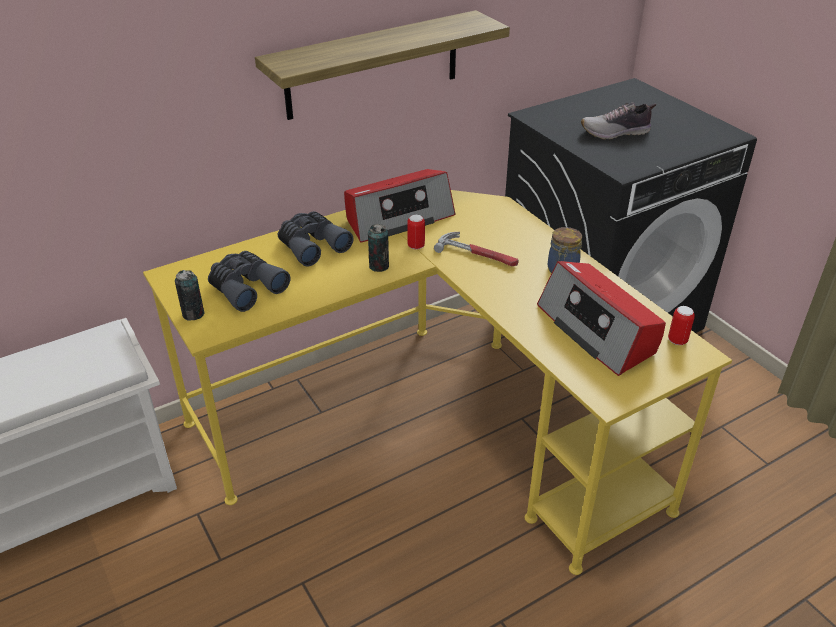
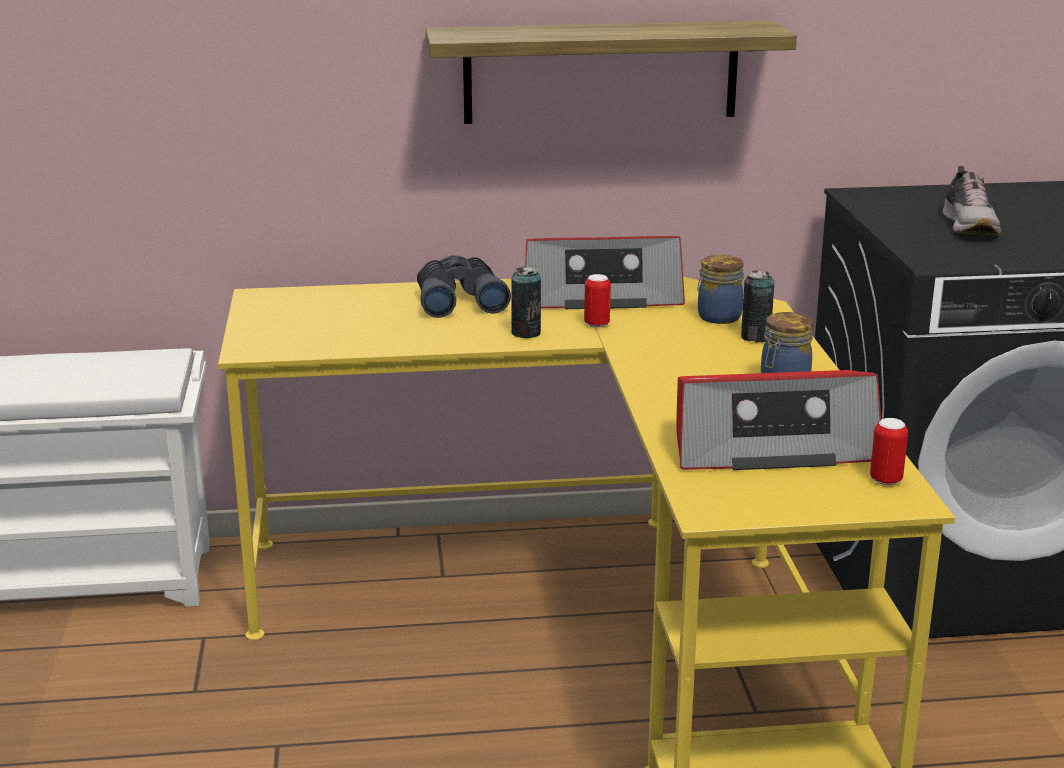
camera: 25 degrees right, 15 degrees down
(193, 314) = (253, 332): can -> can (755, 338)
(246, 287) = (338, 322): grey binoculars -> none
(478, 254) = (676, 346): hammer -> none
(481, 220) = (717, 316): none -> jar
(598, 330) = (771, 446): radio -> radio turned 90 degrees counterclockwise
(616, 133) = (970, 226): shoe -> shoe turned 105 degrees counterclockwise

